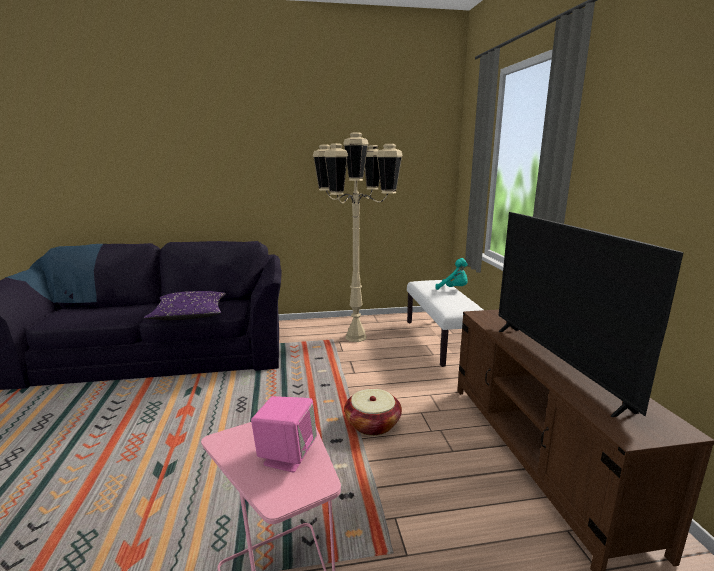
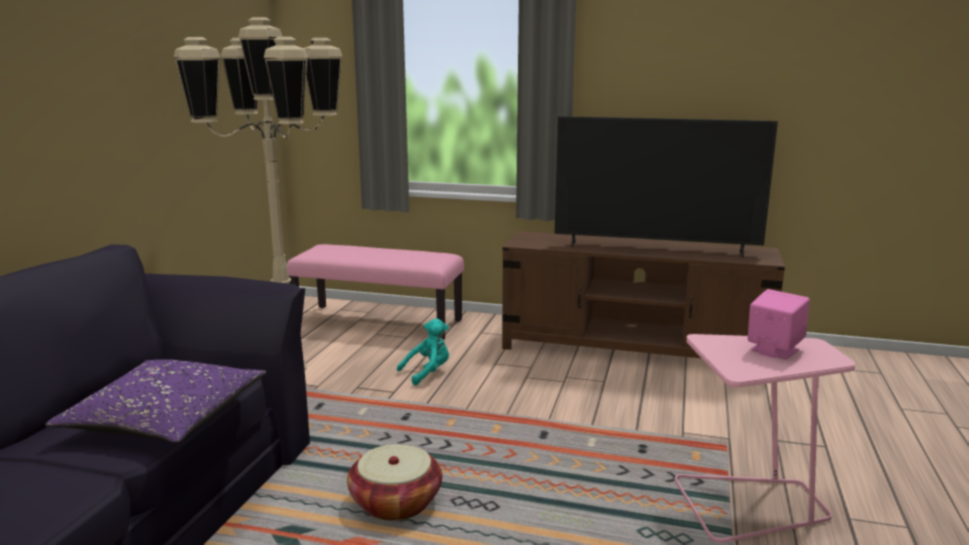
camera: 65 degrees left, 0 degrees up
(372, 424) = (526, 408): basket -> basket (396, 503)
(442, 341) = (379, 322): white bench -> pink bench
(454, 289) = (369, 246): turquoise plush toy -> turquoise plush toy (428, 373)

